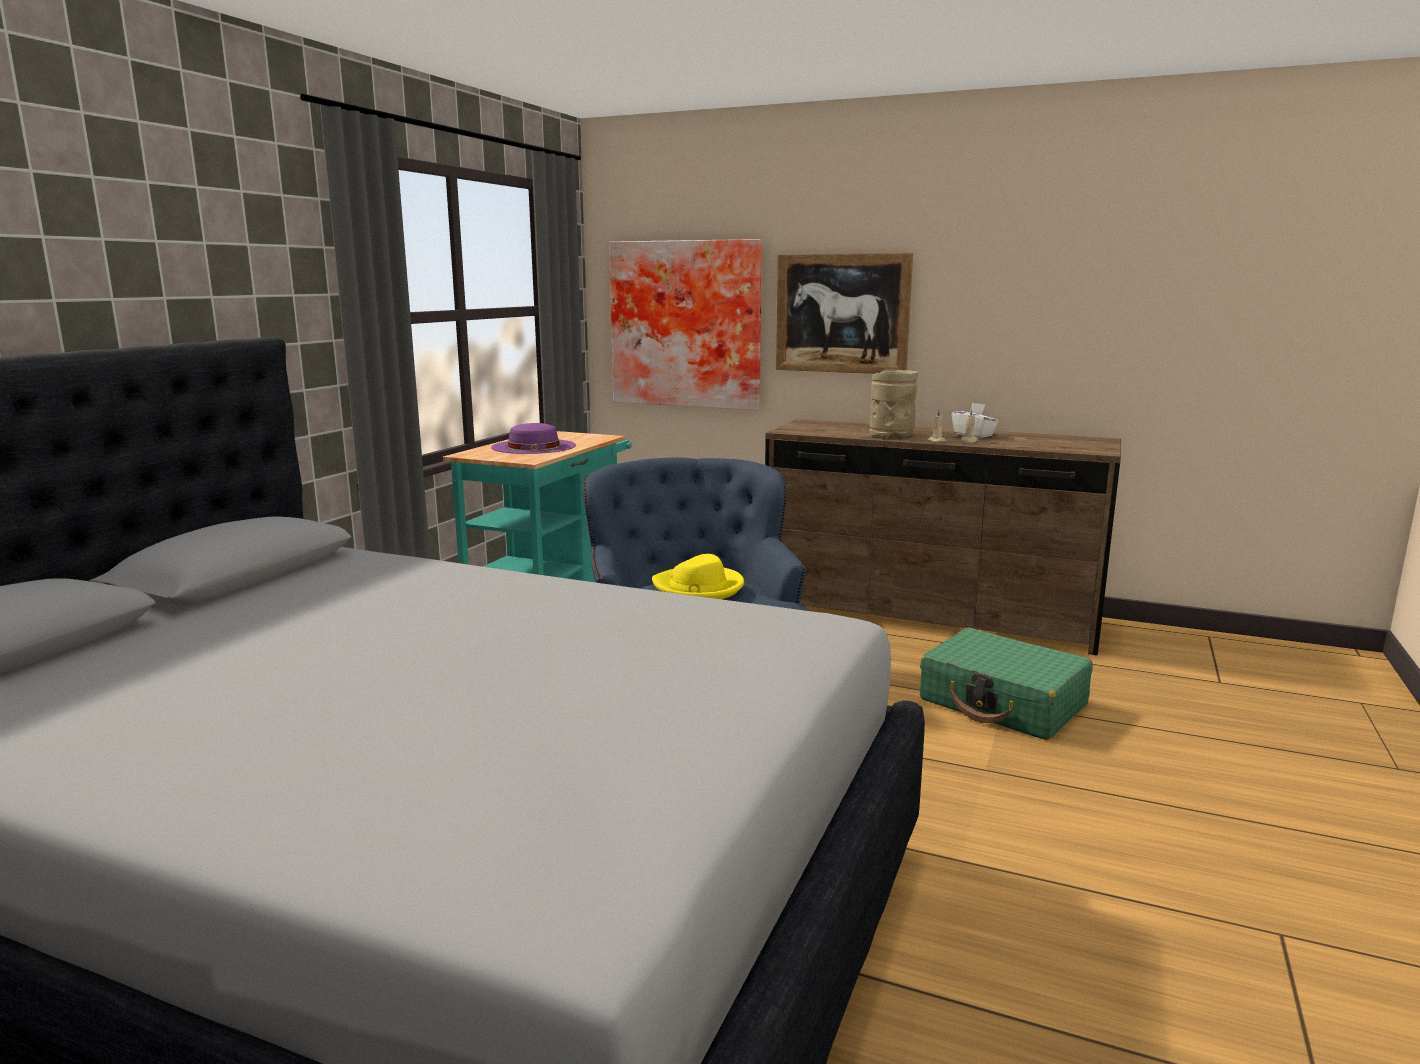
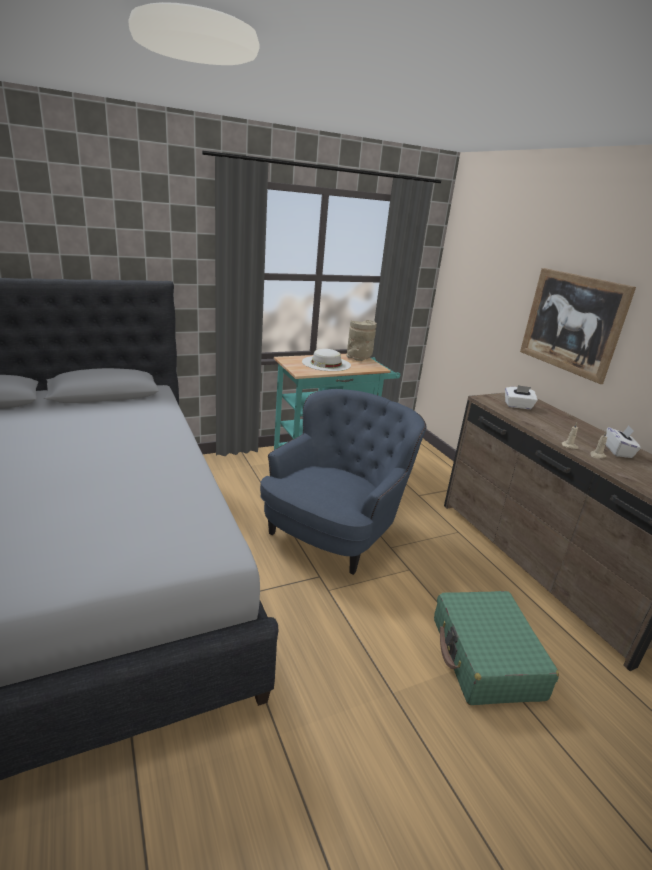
camera: 40 degrees right, 10 degrees up
(534, 446) = (326, 363): purple hat -> white hat
(687, 324) = (481, 305): picture -> none
(698, 588) = (325, 482): yellow hat -> none
(826, 428) = (518, 406): none -> white tissue box
(892, 435) = (548, 428): beige vase -> beige vase (359, 358)

